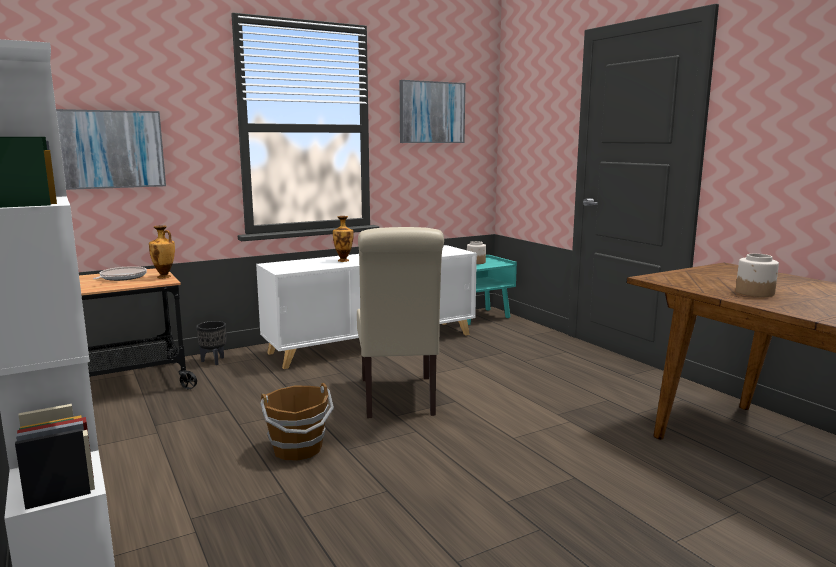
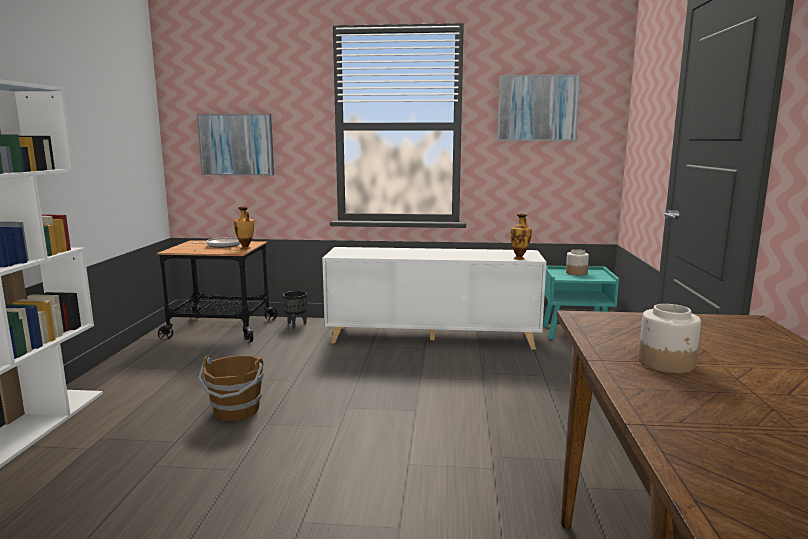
camera: 35 degrees right, 0 degrees up
(343, 260) = (404, 253): vase -> vase (519, 258)
(398, 399) = (372, 393): beige chair -> none

